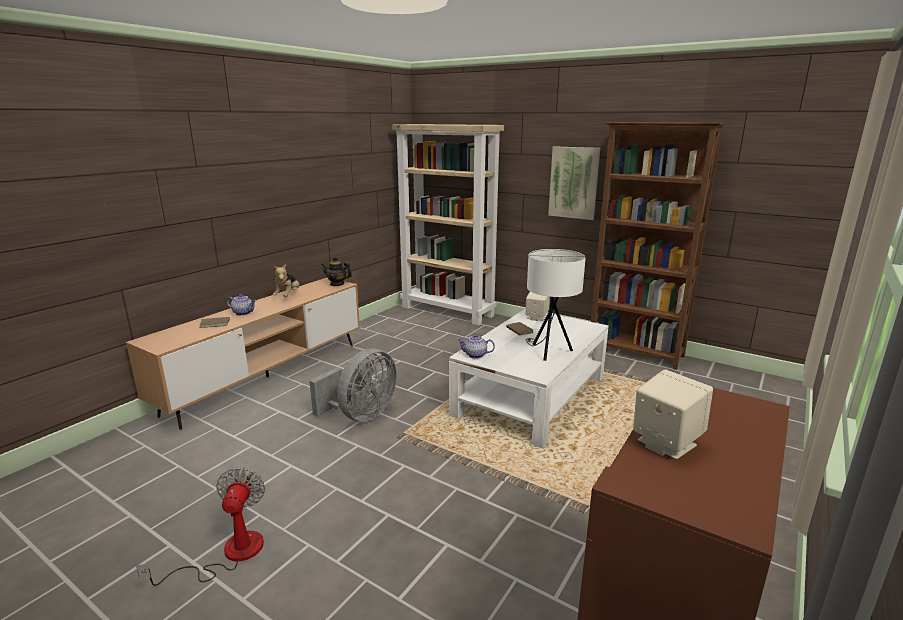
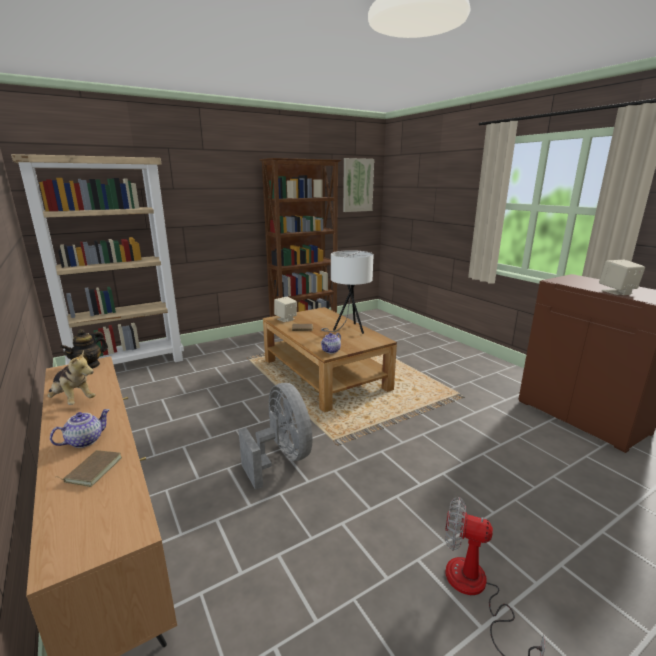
camera: 65 degrees left, 0 degrees up
(530, 396) = (325, 374): white coffee table -> brown coffee table
(574, 182) = (230, 211): picture -> picture (357, 185)

